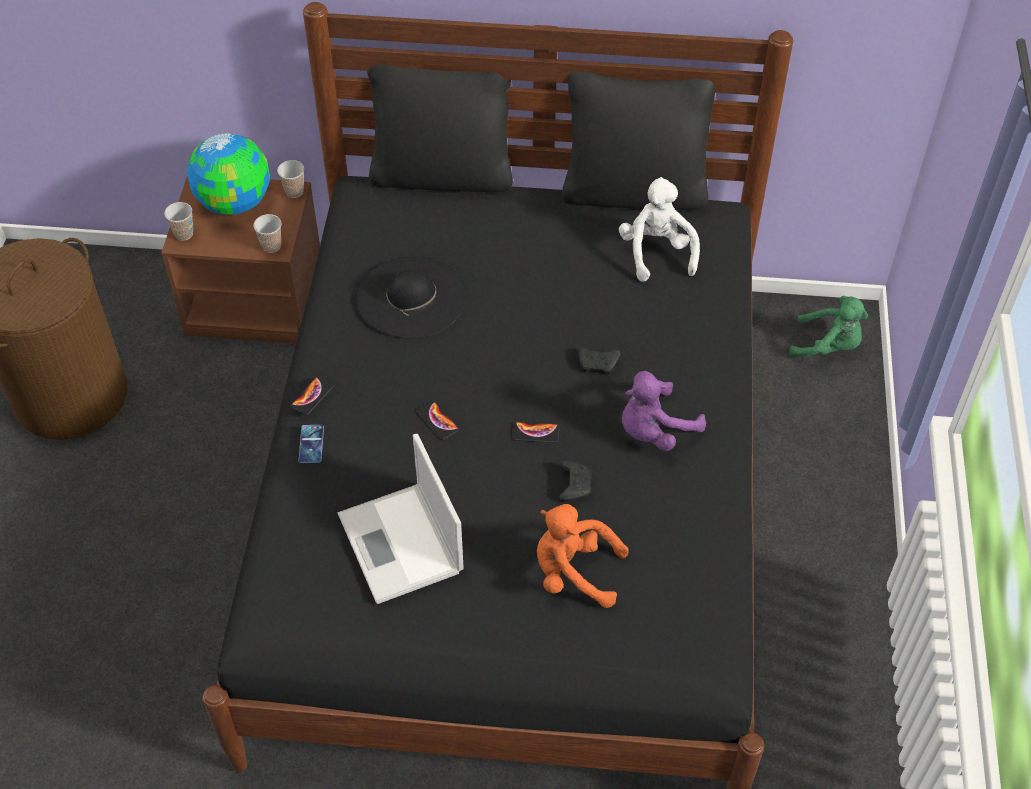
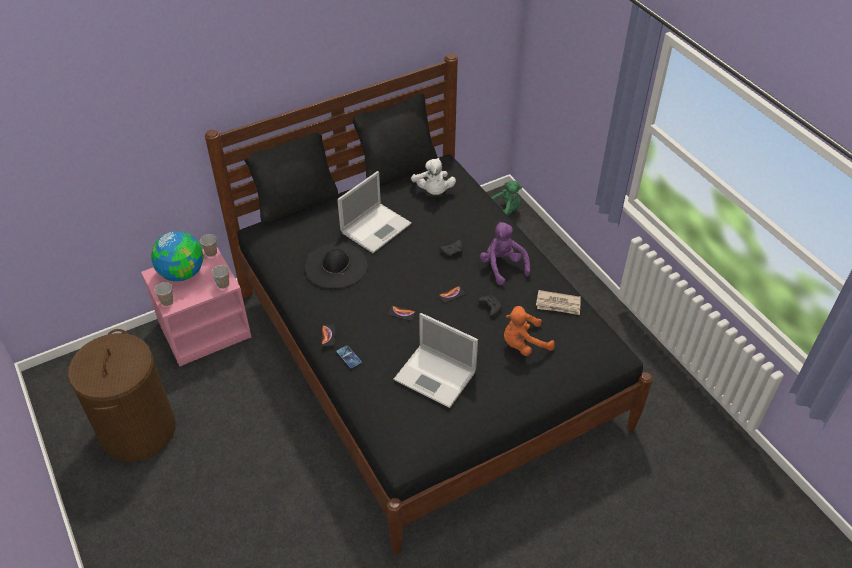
camera: 35 degrees left, 5 degrees down
(257, 300) = (205, 329): brown nightstand -> pink nightstand
(520, 268) = (376, 227): none -> laptop
(654, 430) = (502, 266): purple plush toy -> purple plush toy turned 135 degrees clockwise
(656, 252) = (433, 191): white plush toy -> white plush toy turned 150 degrees counterclockwise
(686, 540) = (558, 304): none -> newspaper

